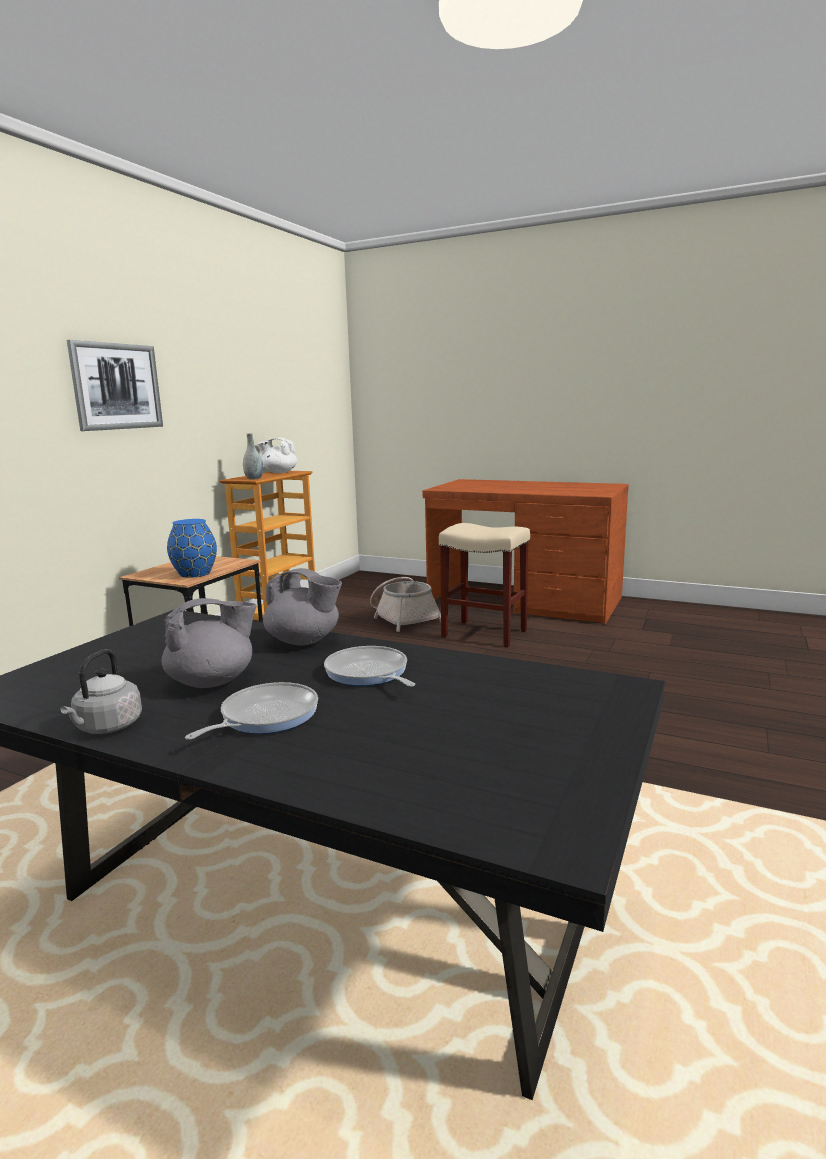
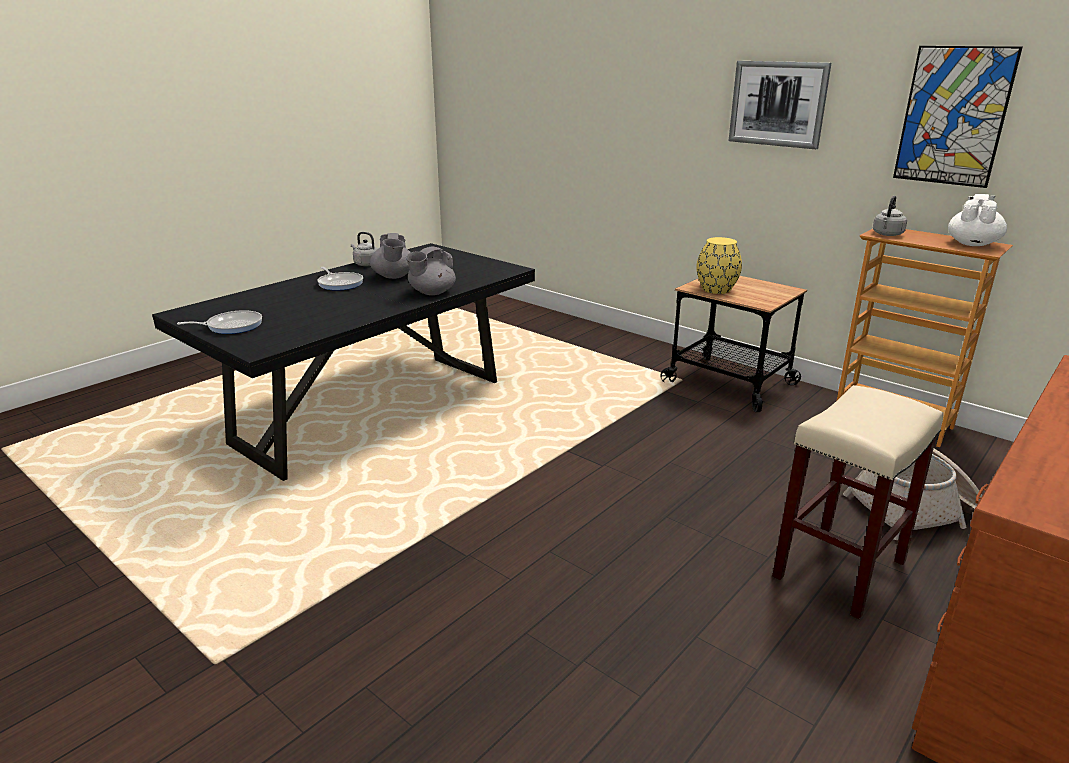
camera: 105 degrees right, 10 degrees up
(194, 574) = (716, 289): blue vase -> yellow vase
(230, 389) = (953, 116): none -> picture
(254, 479) = (887, 234): grey vase -> grey kettle
(368, 673) = (362, 302): frying pan -> frying pan (231, 326)

